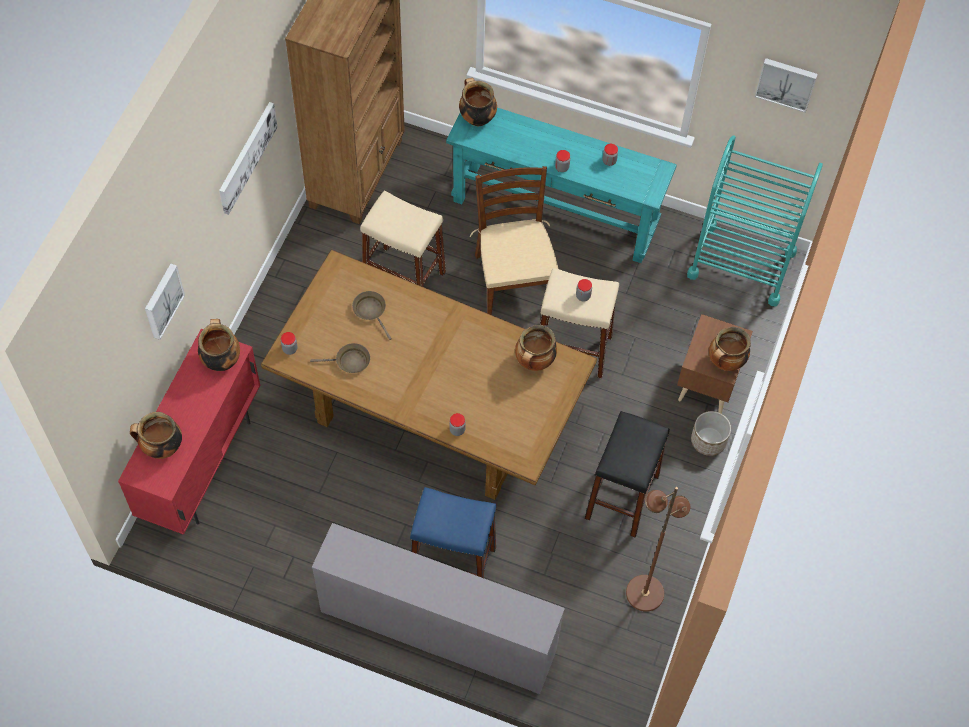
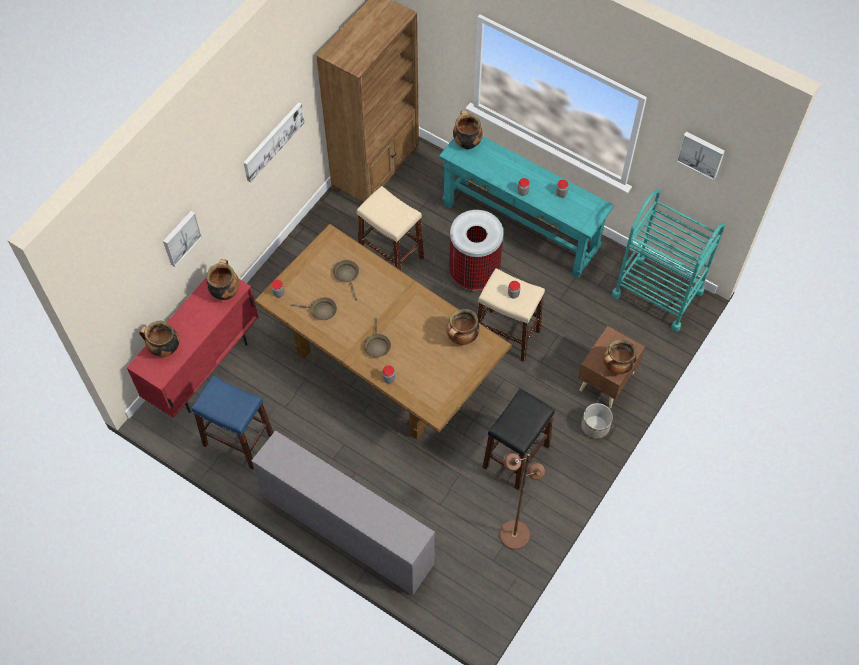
camera: 15 degrees right, 0 degrees up
(431, 391) = (377, 345): none -> brown frying pan
(452, 563) = (372, 481): blue stool -> blue stool (238, 440)
(513, 279) = (474, 273): brown chair -> trash can

